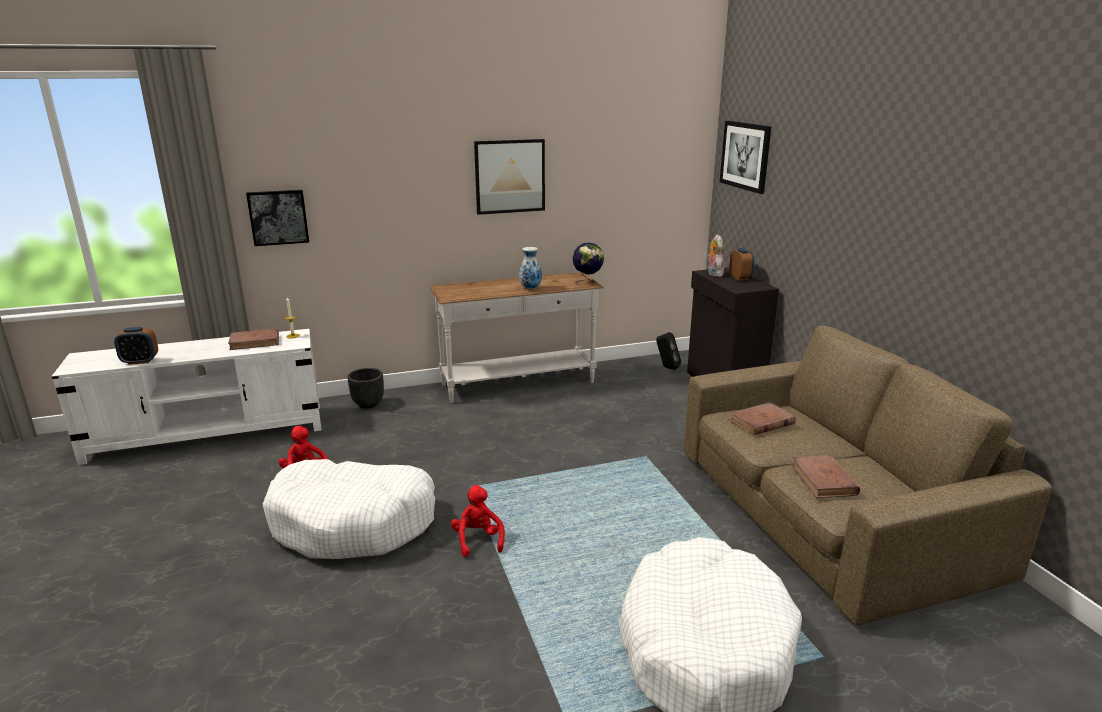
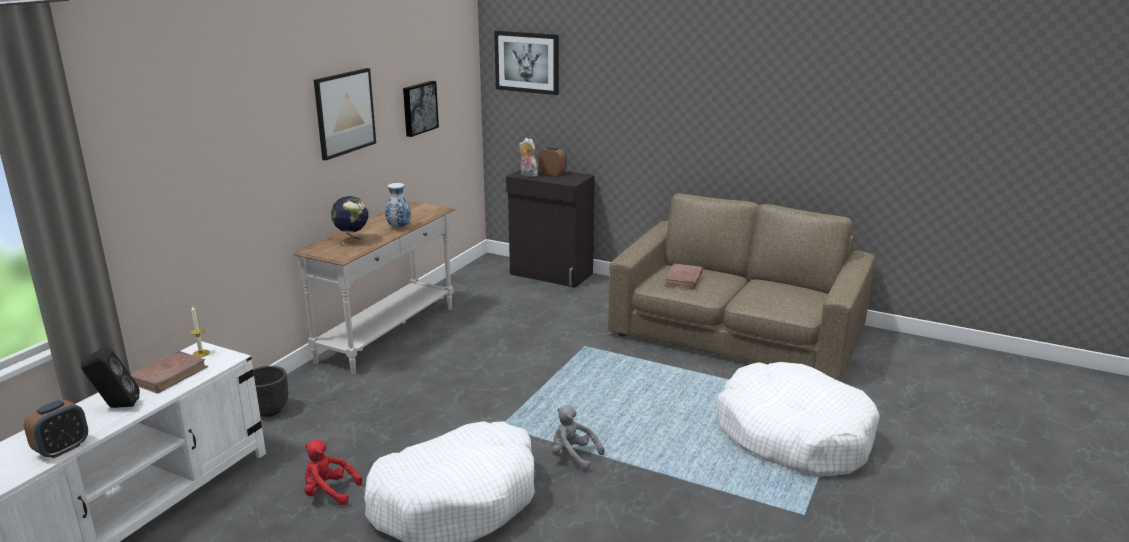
camera: 45 degrees left, 0 degrees up
(278, 217) = (137, 210): picture -> picture (419, 108)
(478, 540) = (573, 456): red plush toy -> grey plush toy
(587, 282) = (435, 208): globe -> globe (352, 241)
(666, 367) = (488, 276): black speaker -> black speaker (116, 407)
(823, 480) = (770, 299): brown book -> none

